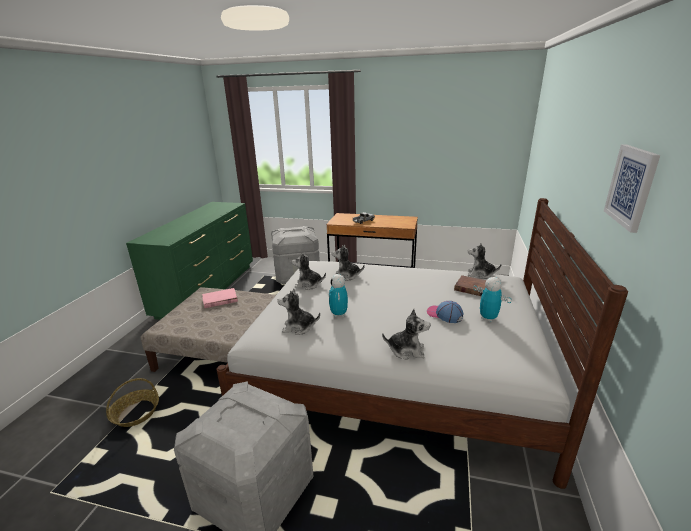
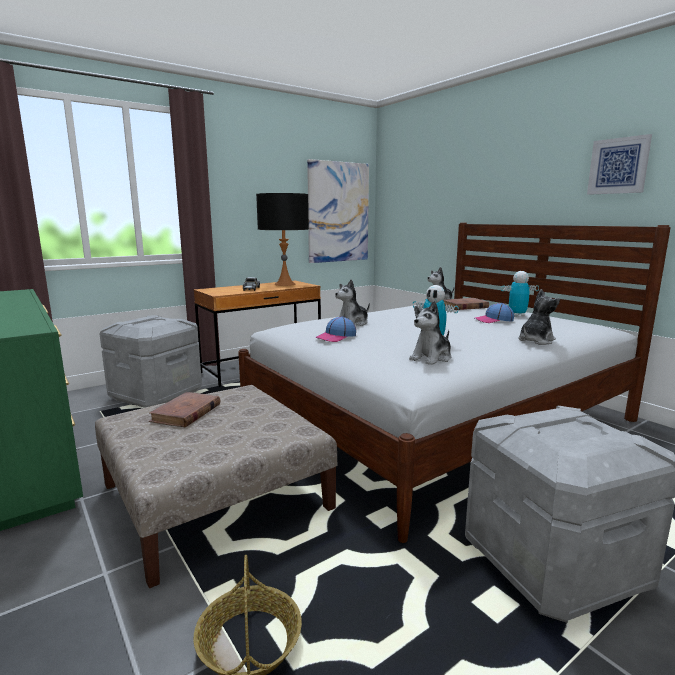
camera: 50 degrees left, 10 degrees down
(219, 300) = (186, 413): pink book -> brown book
(308, 285) = (336, 337): plush toy -> cap
(396, 220) = (285, 284): none -> black table lamp
(480, 159) = (338, 212): none -> picture

